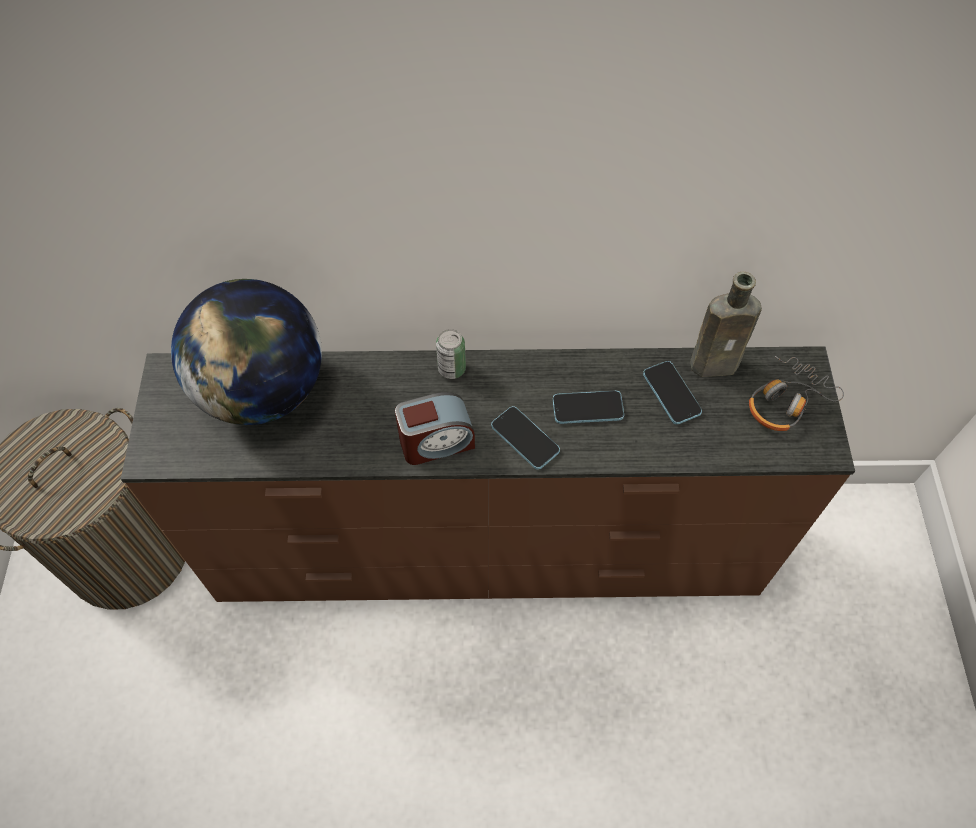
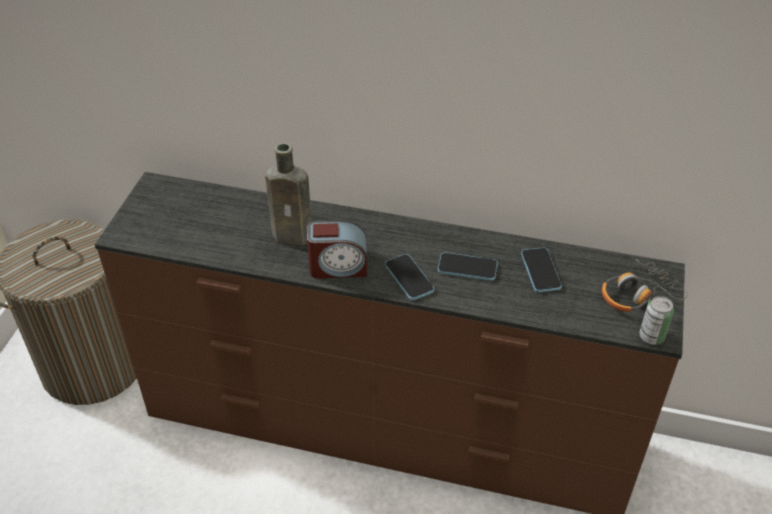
camera: 15 degrees right, 15 degrees down
(263, 390) = (219, 209): globe -> none
(451, 369) = (368, 222): can -> can (651, 336)
(717, 364) = (586, 258): brown bottle -> brown bottle (295, 236)

